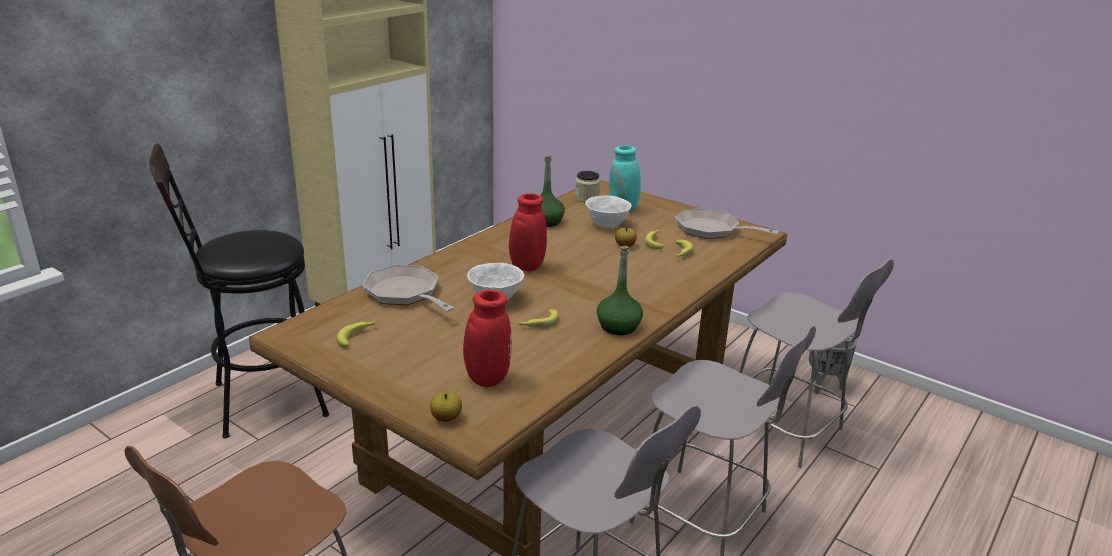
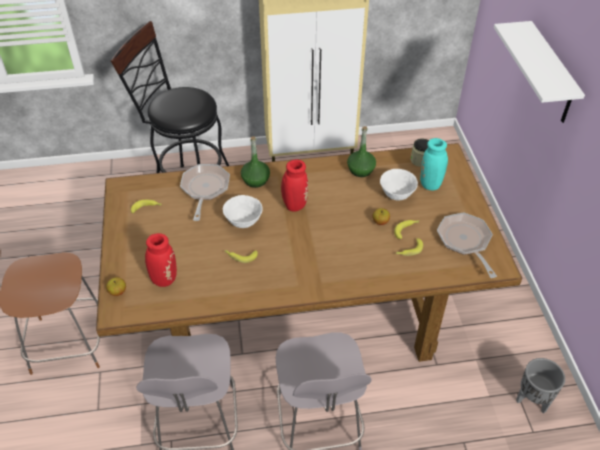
camera: 45 degrees right, 20 degrees up
(618, 327) = (278, 288): green bottle -> green bottle (255, 180)
(654, 76) = (550, 74): none -> white shelf
(786, 430) = (453, 412): grey chair -> none

